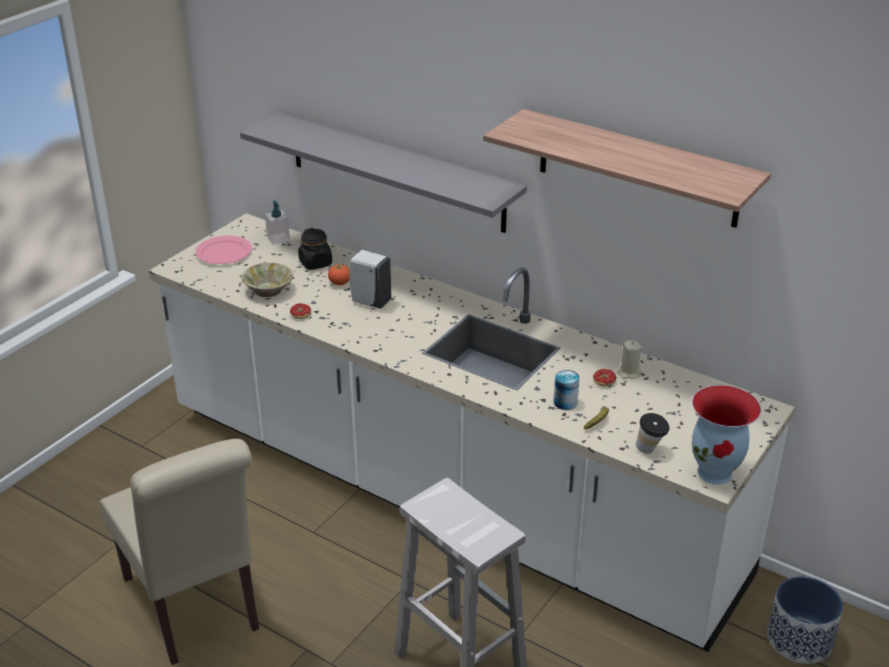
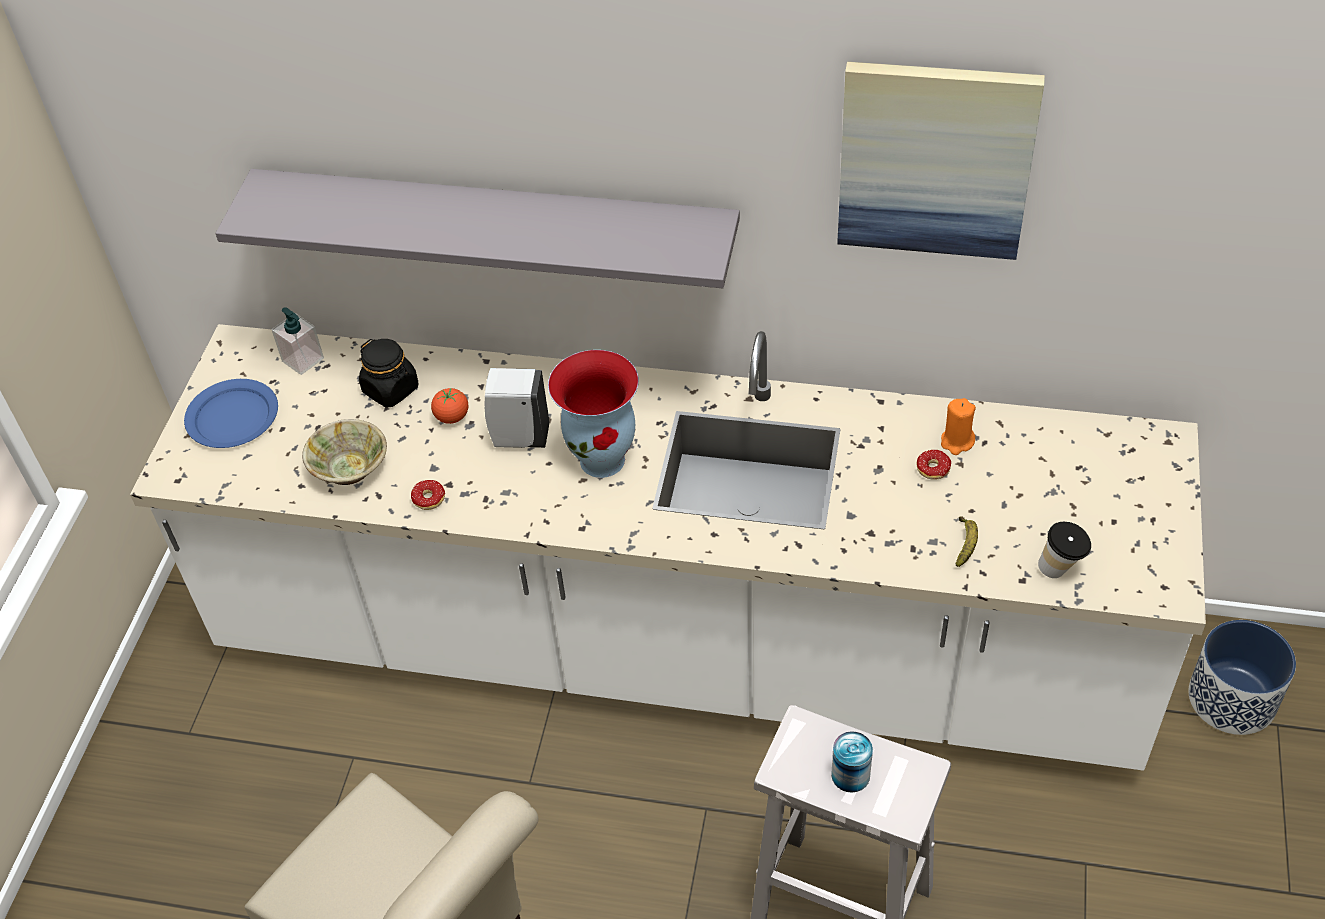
camera: 20 degrees left, 15 degrees up
(224, 252) = (232, 416): pink plate -> blue plate
(565, 402) = (903, 527): can -> can (850, 775)
(628, 373) = (957, 442): beige candle -> orange candle
(637, 168) = (935, 159): shelf -> picture
(716, 473) = (1163, 577): vase -> vase (604, 459)

